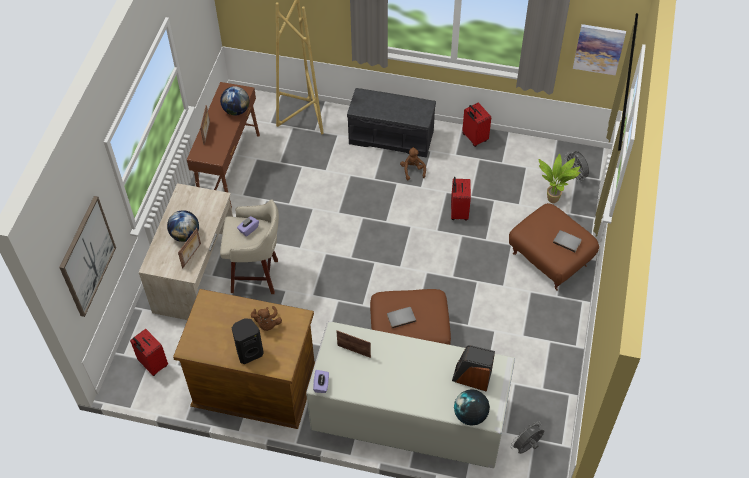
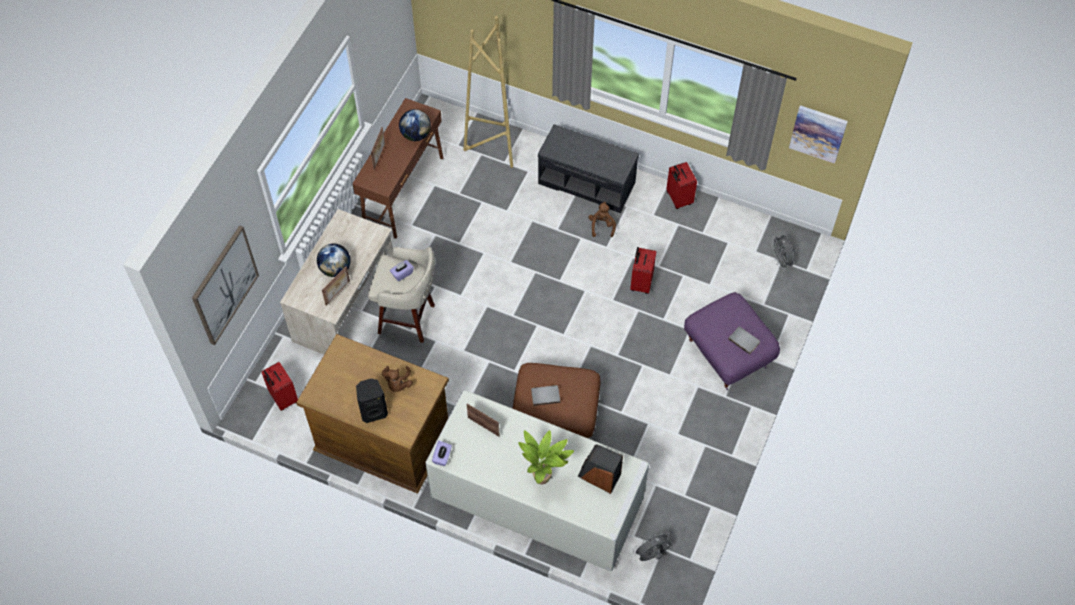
camera: 10 degrees right, 5 degrees up
(470, 415) = (588, 516): globe -> none
(550, 259) = (728, 353): brown ottoman -> purple ottoman
(554, 199) = (750, 284): potted plant -> potted plant (544, 477)

